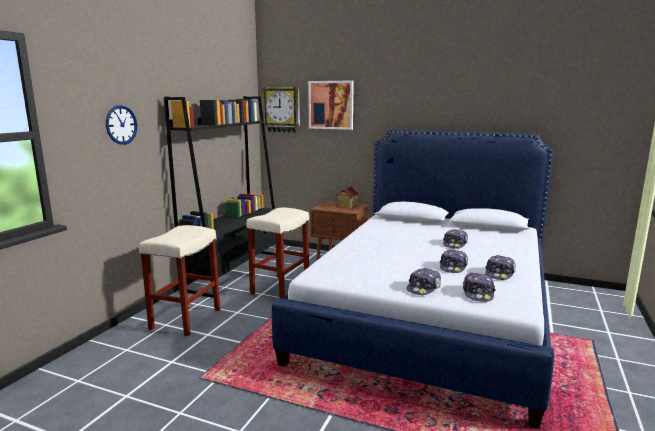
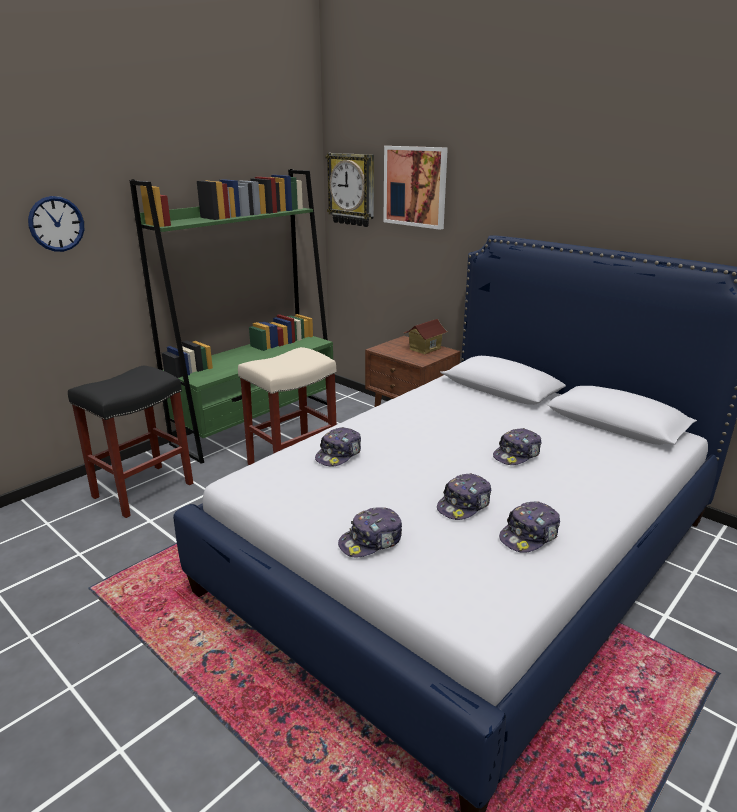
camera: 20 degrees right, 10 degrees up
(186, 318) = (144, 489): beige stool -> black stool
(235, 271) = (257, 424): black bookcase -> green bookcase
(478, 293) = (446, 573): cap -> cap (339, 454)

